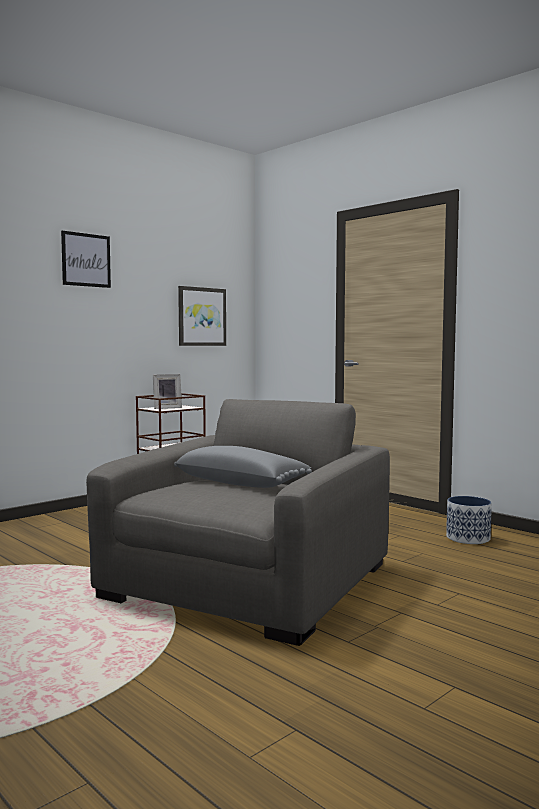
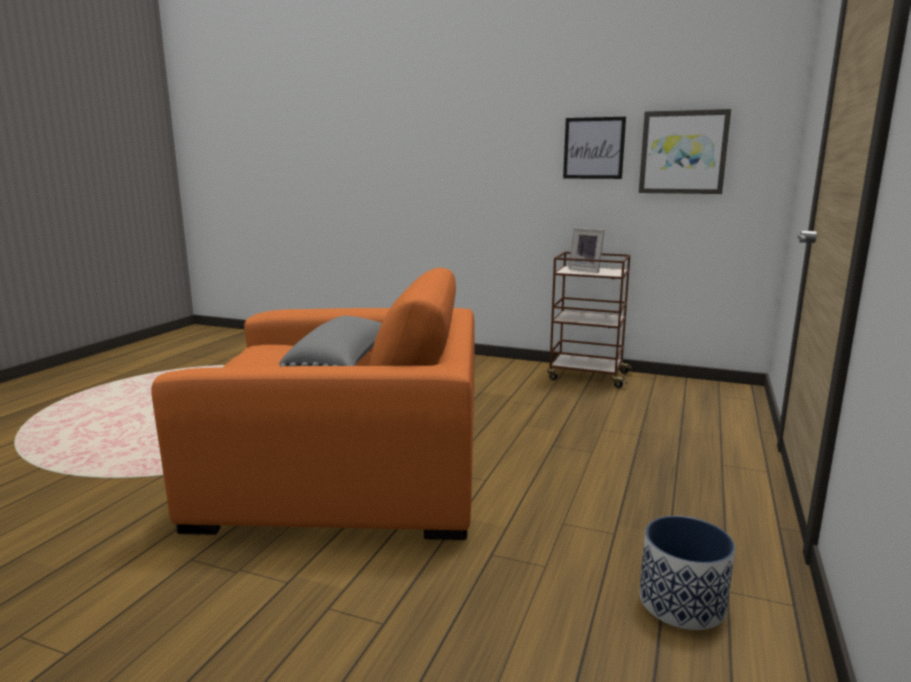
camera: 65 degrees right, 10 degrees up
(86, 260) = (518, 93): picture -> picture (594, 148)
(249, 580) = (346, 471): grey armchair -> orange armchair

